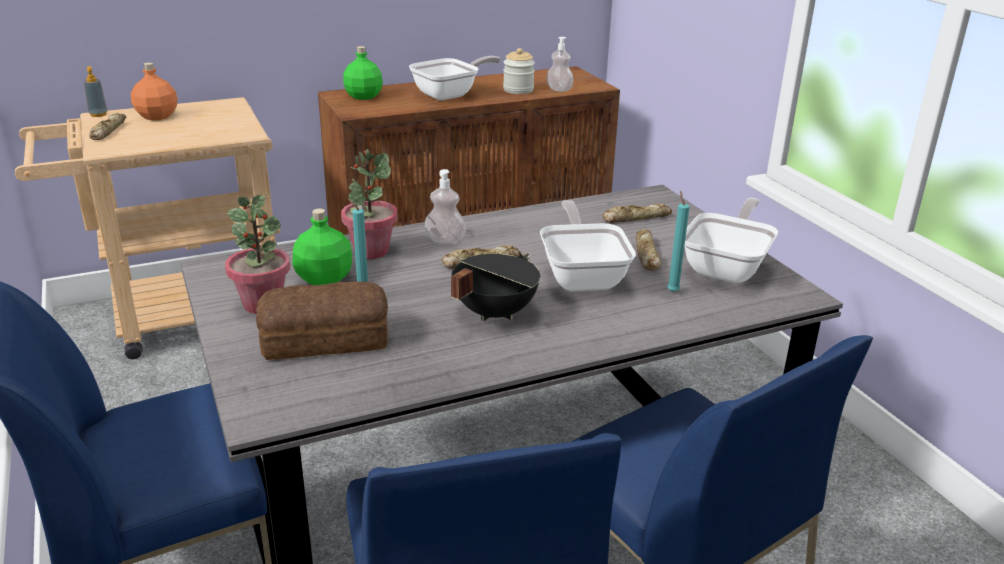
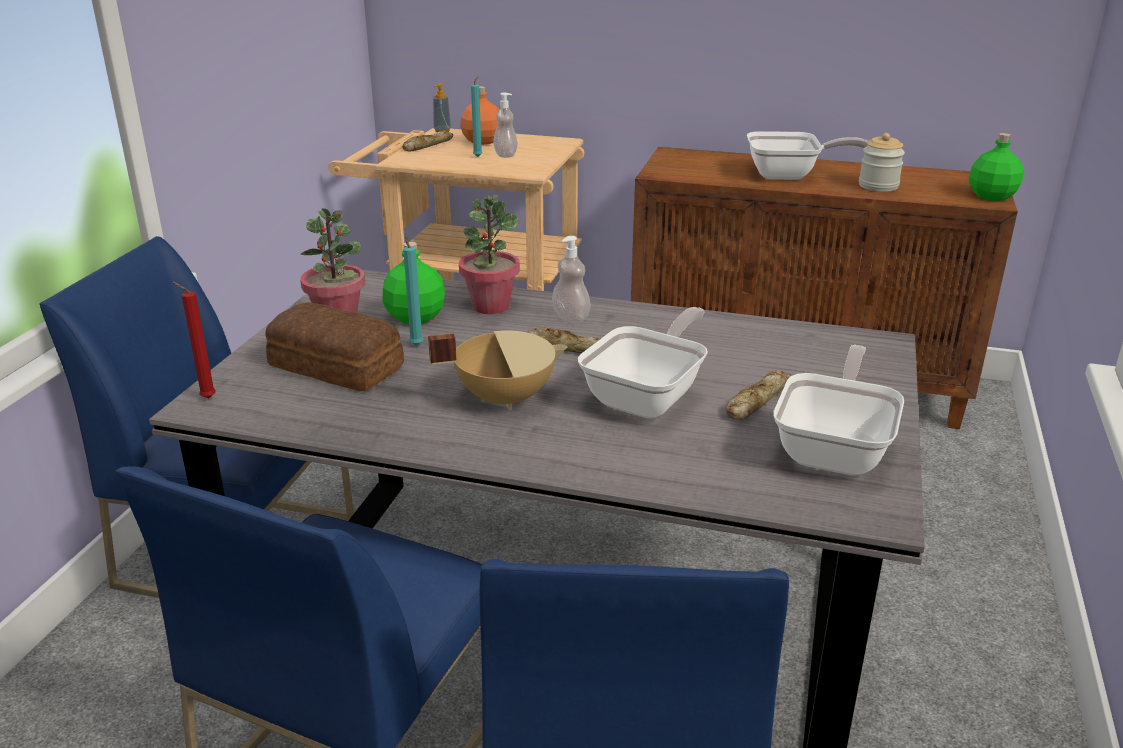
camera: 40 degrees right, 0 degrees up
(253, 408) = (206, 398): none -> red candle
(364, 96) = (695, 159): green bottle -> green bottle (992, 196)
(493, 312) = (504, 397): black cooking pot -> beige cooking pot
(559, 89) = (931, 195): soap dispenser -> soap dispenser (505, 155)
(635, 218) = (812, 359): bread -> none
(672, 291) = (721, 448): turquoise candle -> turquoise candle (478, 156)
(728, 267) = (835, 449): frying pan -> frying pan turned 45 degrees counterclockwise

